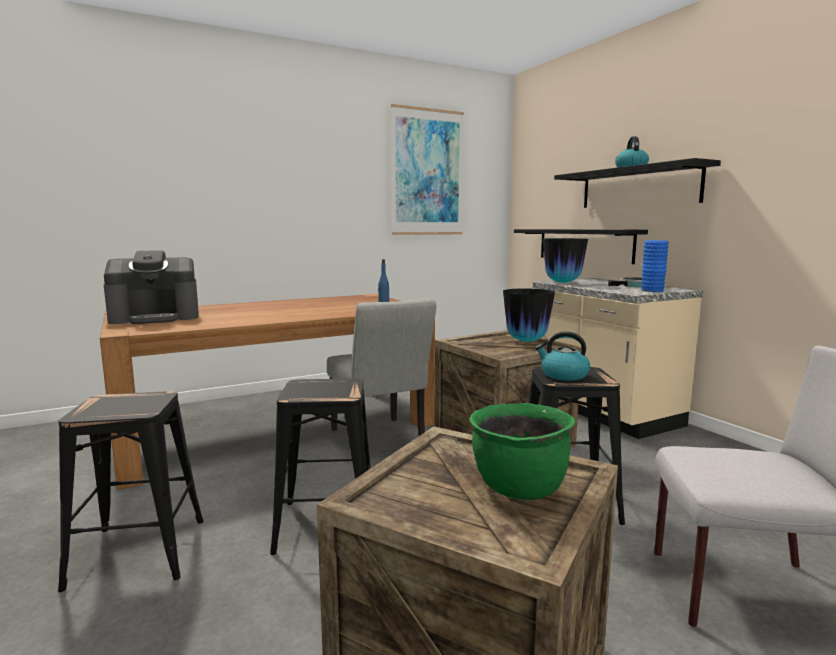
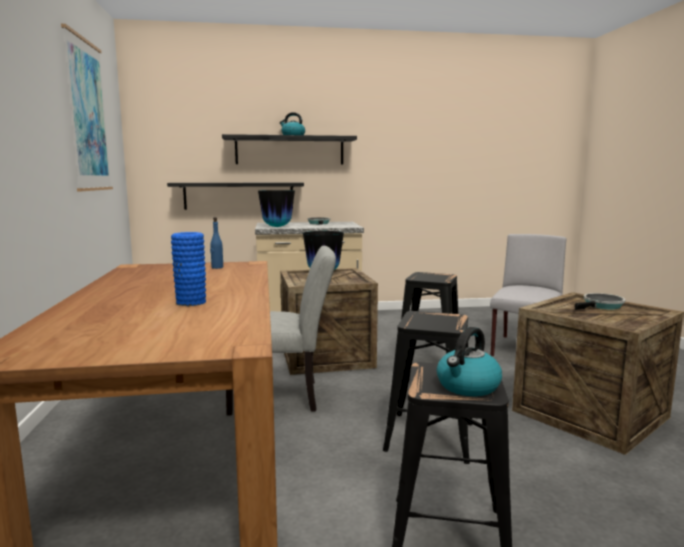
camera: 70 degrees left, 0 degrees up
(156, 317) = (125, 337): coffee machine -> none
(518, 488) = (601, 306): green cooking pot -> frying pan
(563, 375) = (431, 278): kettle -> kettle (467, 386)
(652, 290) = (346, 224): blue vase -> blue vase (191, 302)

